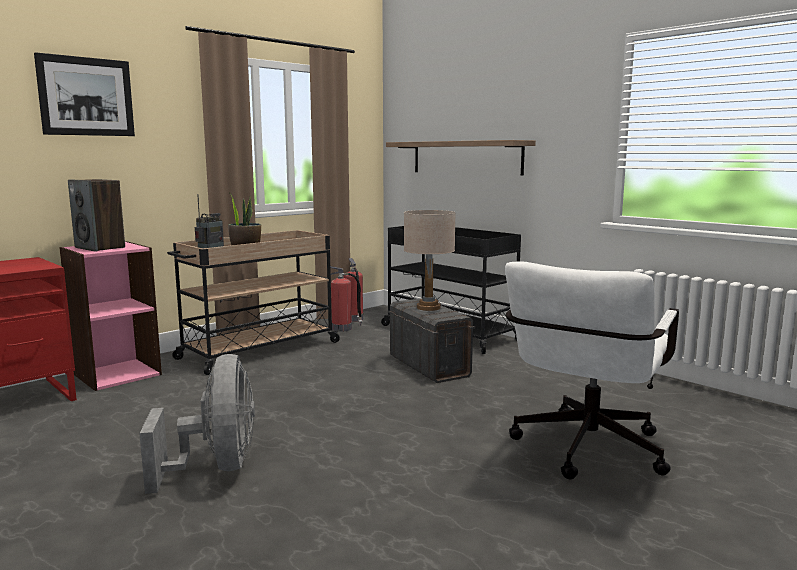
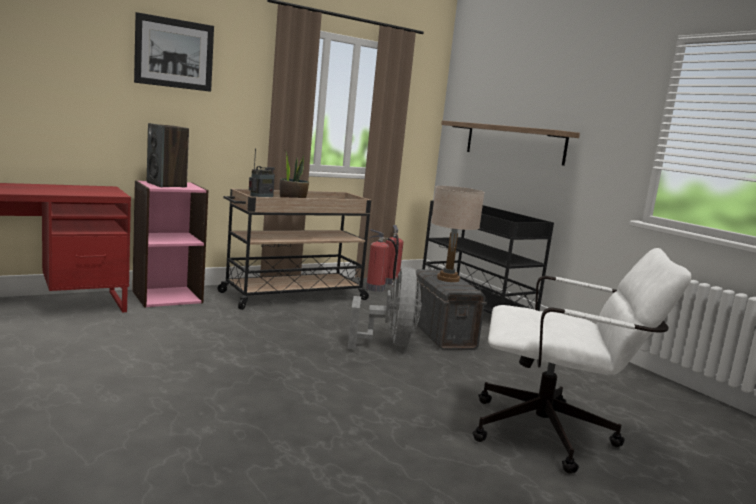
camera: 10 degrees right, 0 degrees up
(216, 467) = (217, 386): grey fan -> grey fan (389, 343)
(584, 452) = (555, 436): white office chair -> white office chair turned 120 degrees counterclockwise

